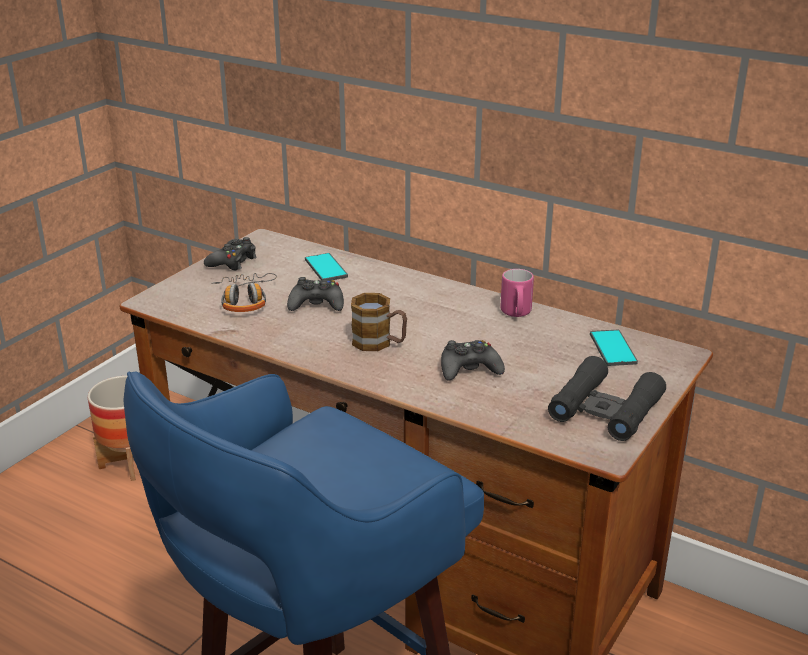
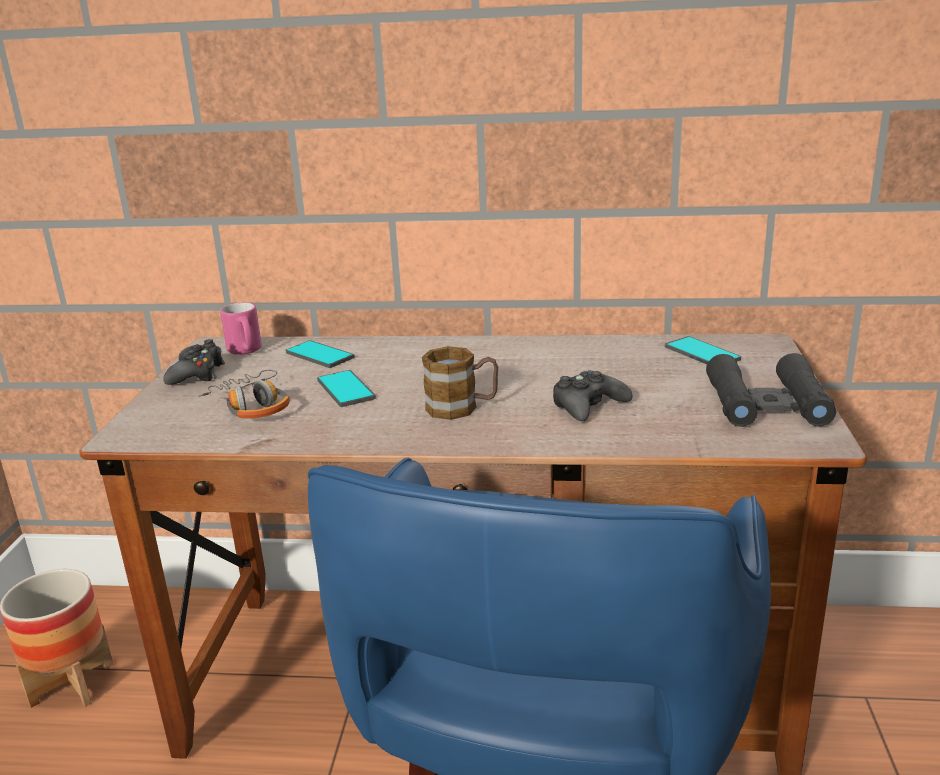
camera: 25 degrees left, 5 degrees down
(316, 304) = (346, 389): black game controller -> phone
(516, 314) = (573, 348): pink mug -> pink mug (246, 352)

